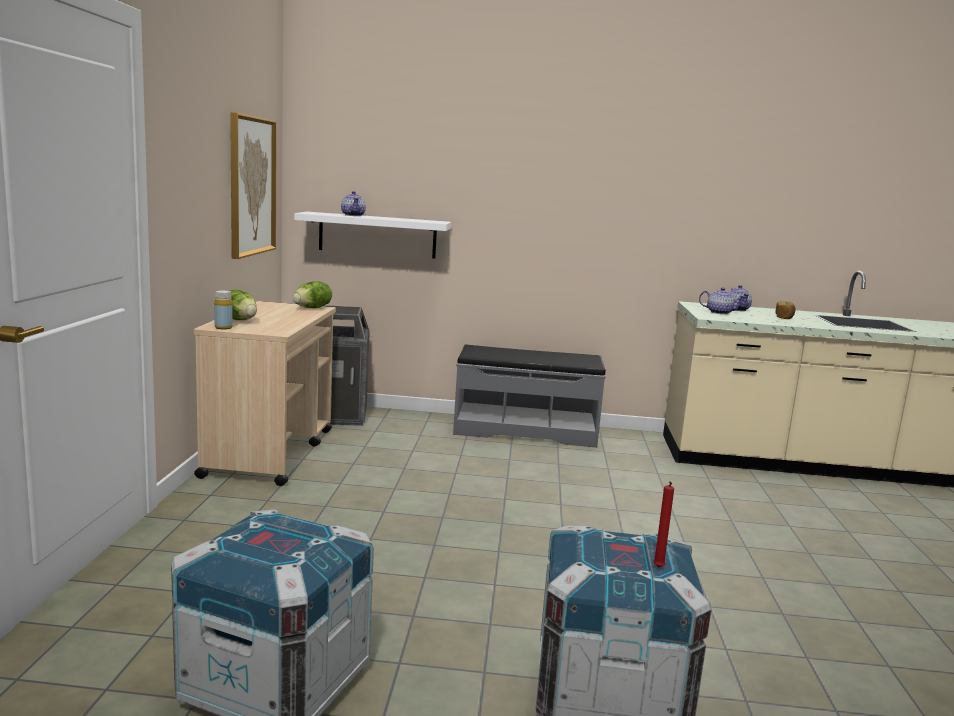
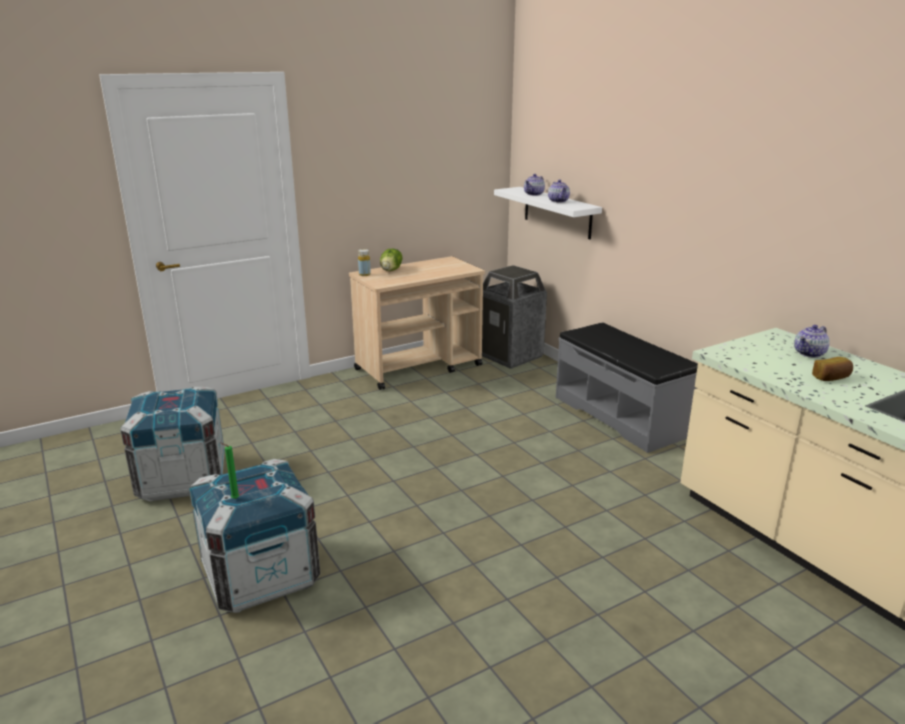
camera: 55 degrees right, 10 degrees up
(251, 186) = (448, 169): picture -> none
(313, 308) = (464, 268): lettuce -> none
(658, 568) = (234, 499): red candle -> green candle
(719, 312) = (759, 351): teapot -> teapot (558, 201)

